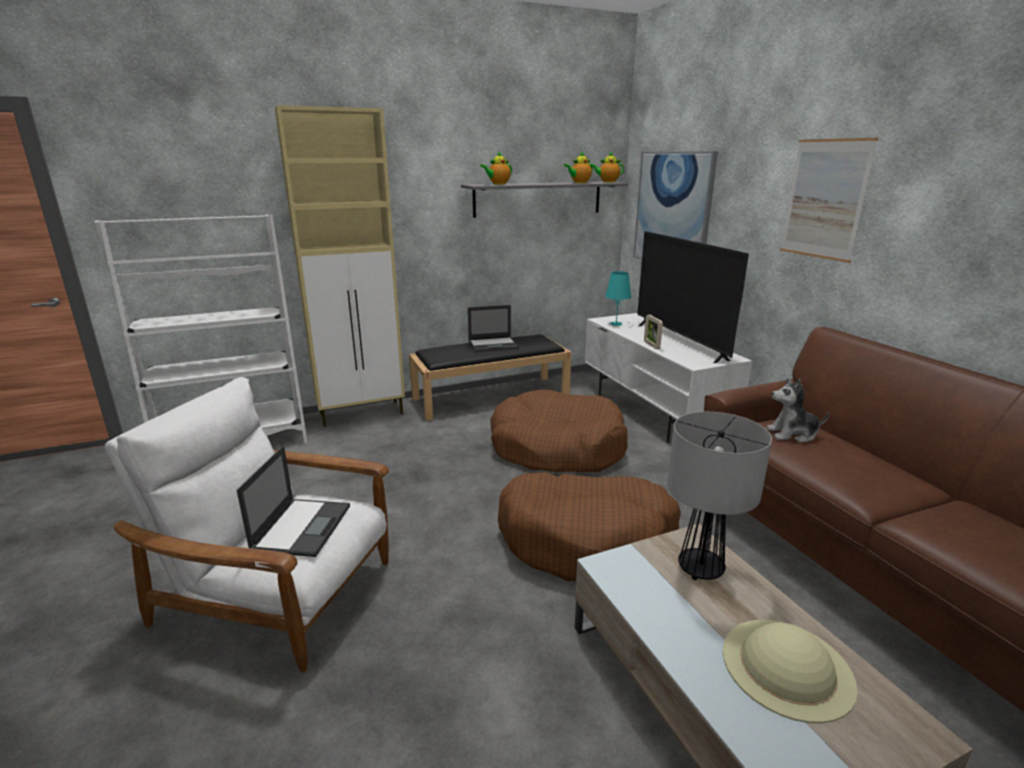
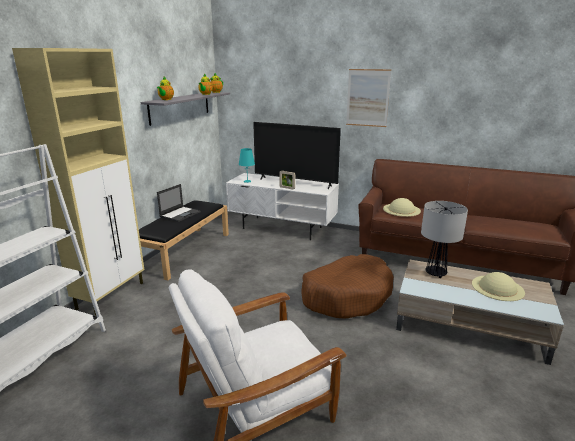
camera: 45 degrees left, 0 degrees up
(302, 526) = (281, 346): laptop -> none
(557, 447) = (267, 263): brown dog bed -> none
(672, 210) = (263, 107): picture -> none
(792, 434) = (401, 209): plush toy -> beige hat

